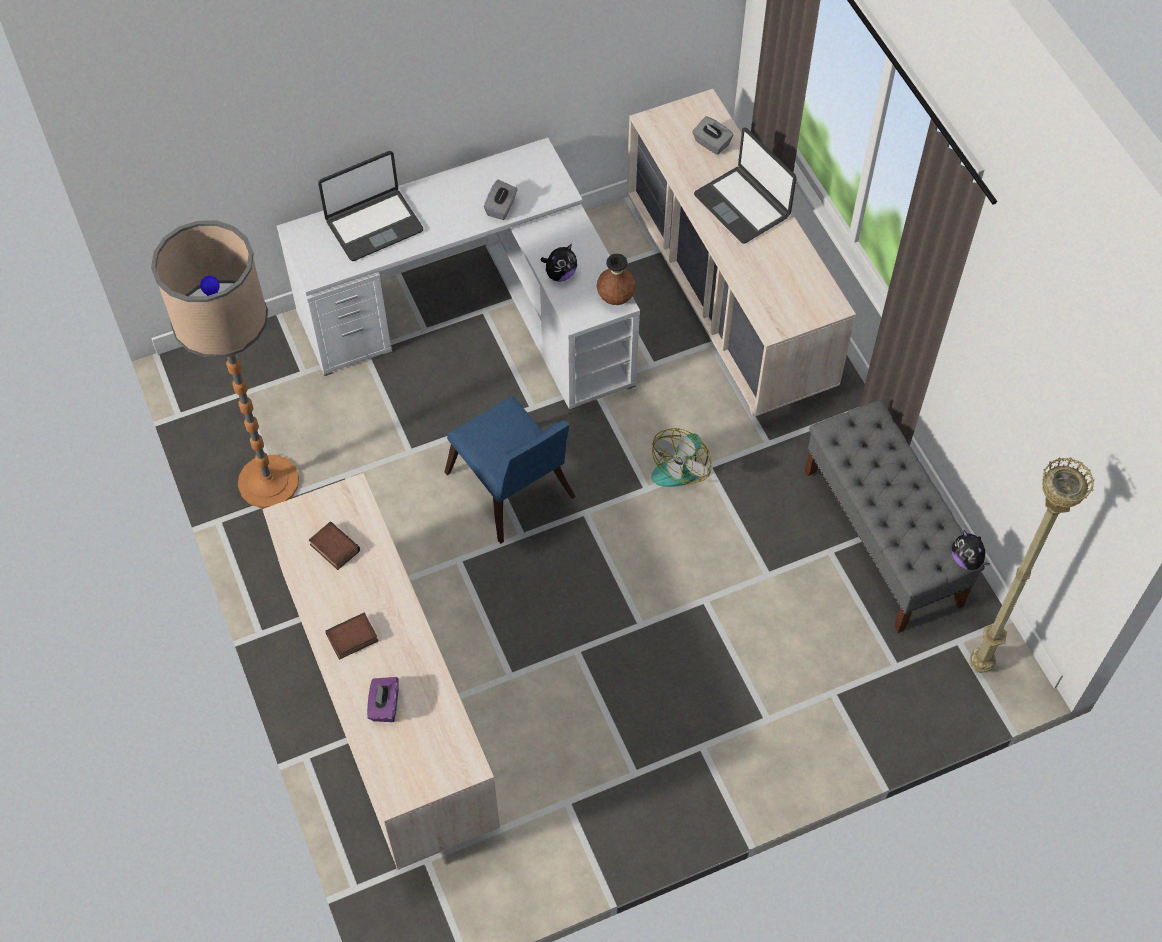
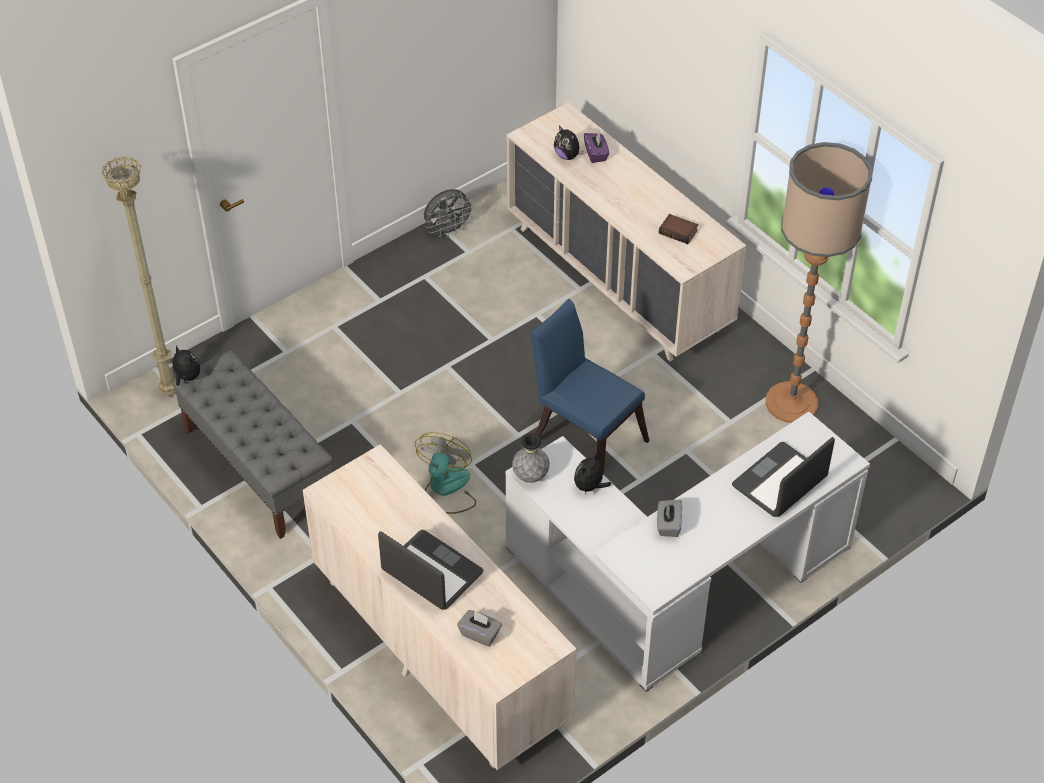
camera: 165 degrees right, 10 degrees down
(352, 639) = (636, 183): book -> none
(424, 712) = (567, 156): none -> plush toy
(583, 848) = (448, 230): none -> grey fan
(615, 298) = (530, 476): brown vase -> grey vase

